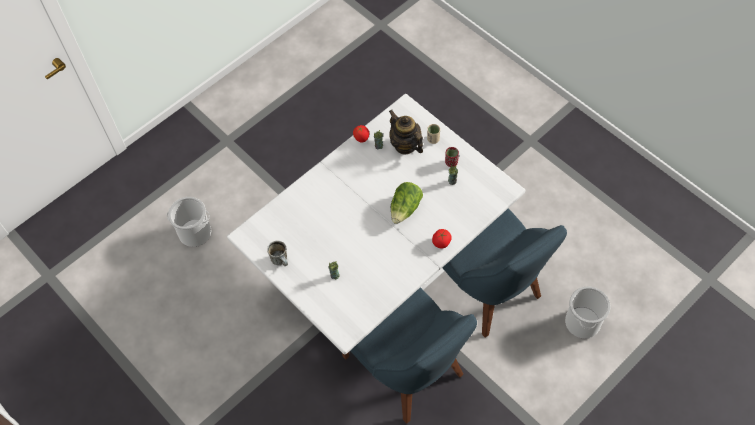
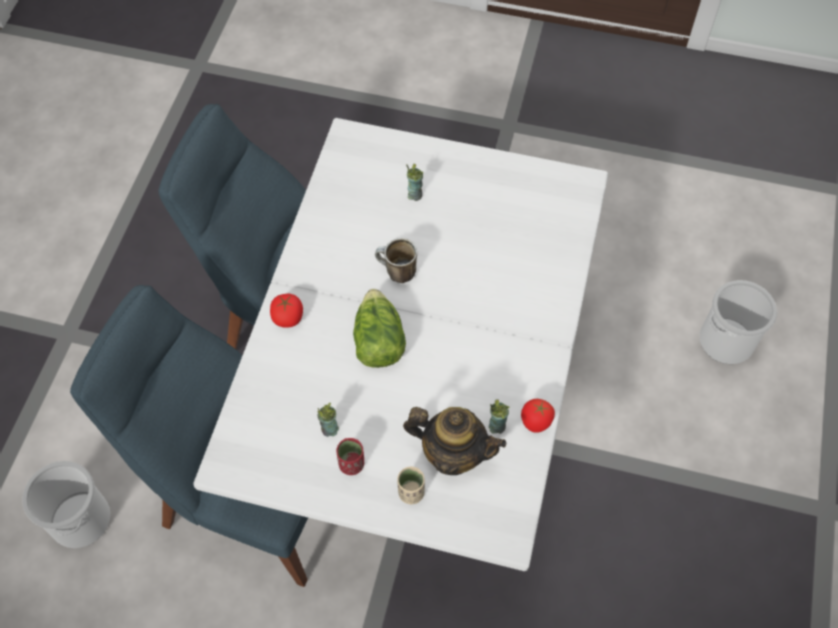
camera: 145 degrees right, 0 degrees up
(281, 261) = (503, 176): mug -> mug (396, 273)

